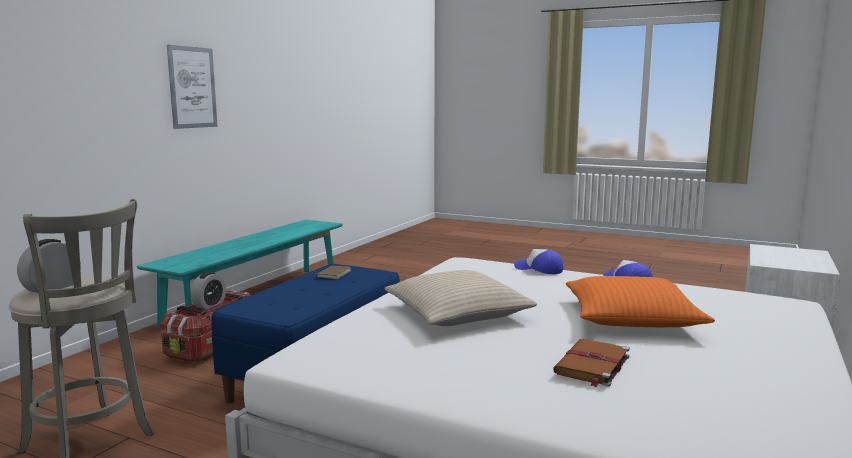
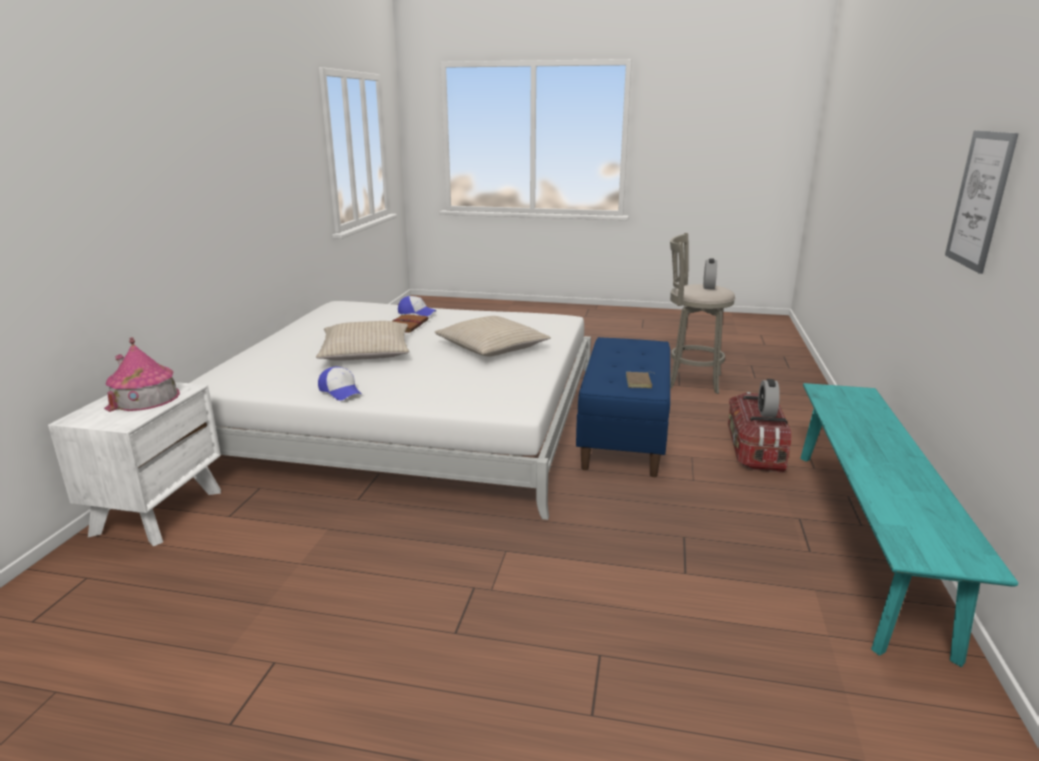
camera: 165 degrees right, 10 degrees up
(539, 269) = (427, 403): cap -> cap (416, 312)
(631, 318) = (366, 352): orange pillow -> beige pillow
(789, 259) = (144, 398): none -> toy house

